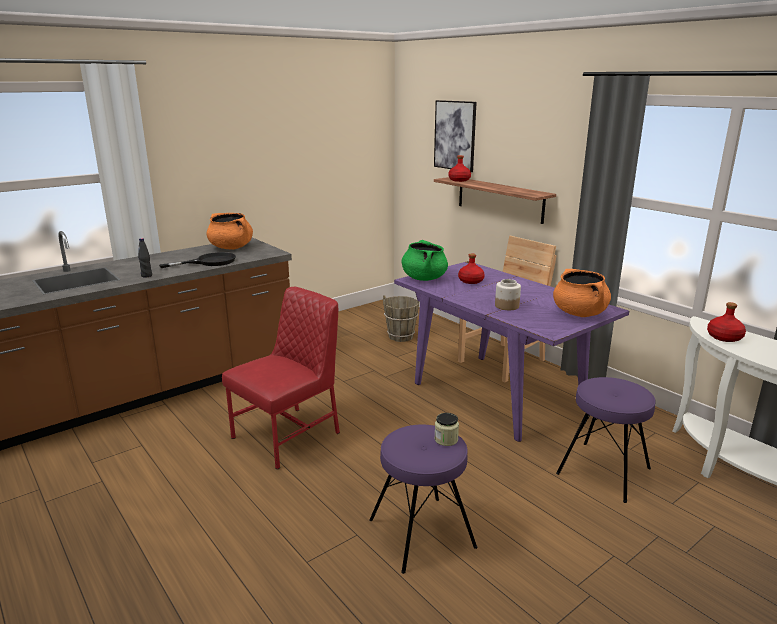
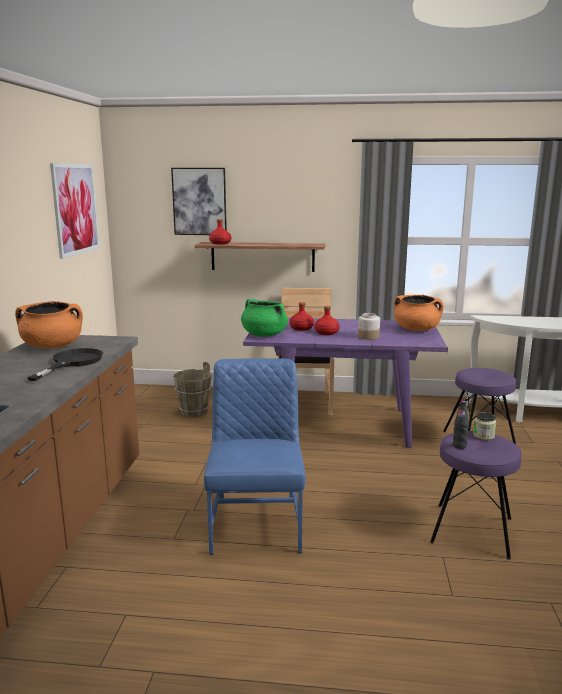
camera: 45 degrees left, 5 degrees down
(146, 276) = (38, 392): black bottle -> black bottle (459, 446)
(289, 435) = (256, 524): red chair -> blue chair
(339, 137) = (75, 209): none -> picture
(724, 337) = (509, 321): red bottle -> red bottle (326, 333)

